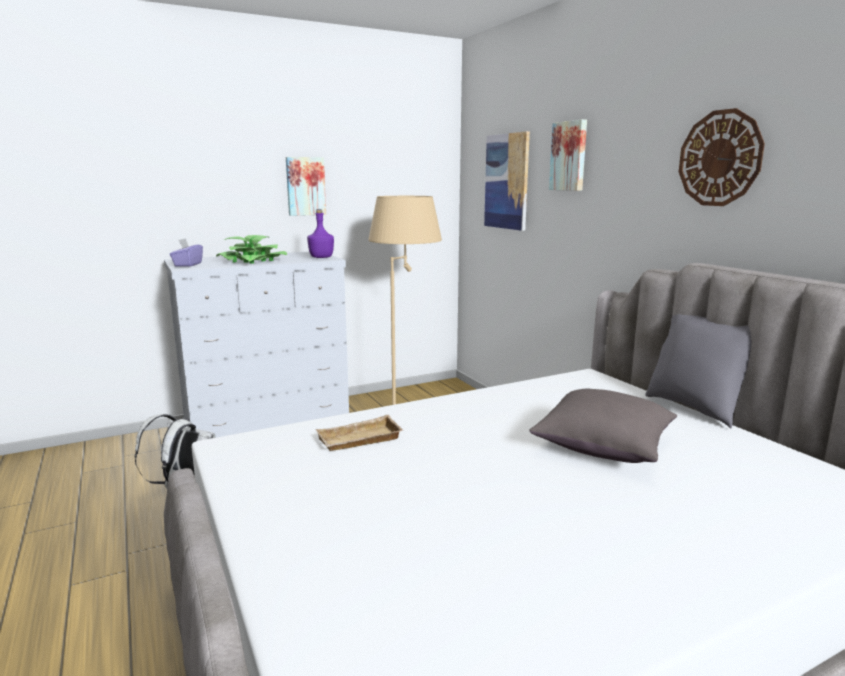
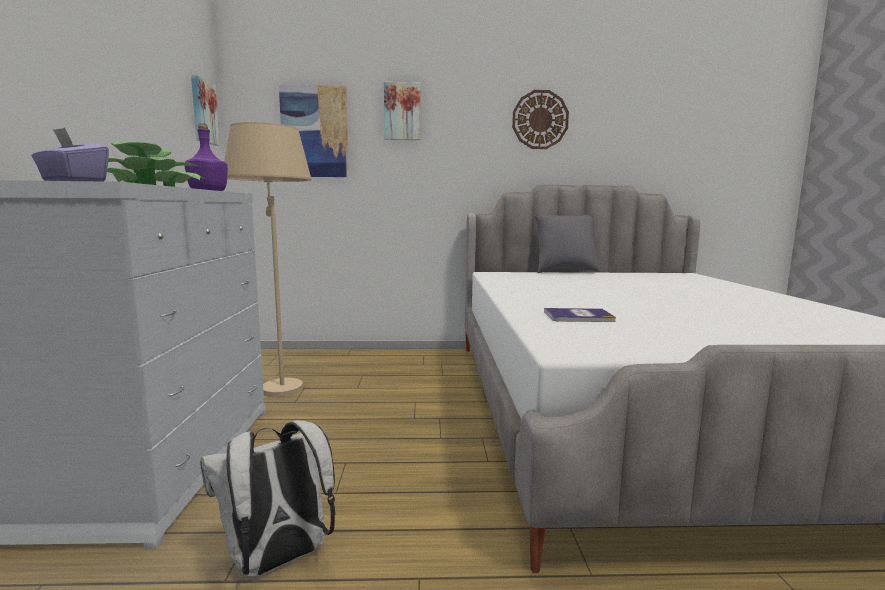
camera: 65 degrees left, 5 degrees down
(305, 186) = (110, 93): picture -> picture (203, 112)
(359, 440) = (578, 316): beige tray -> book
(604, 446) = (614, 285): grey pillow -> none

